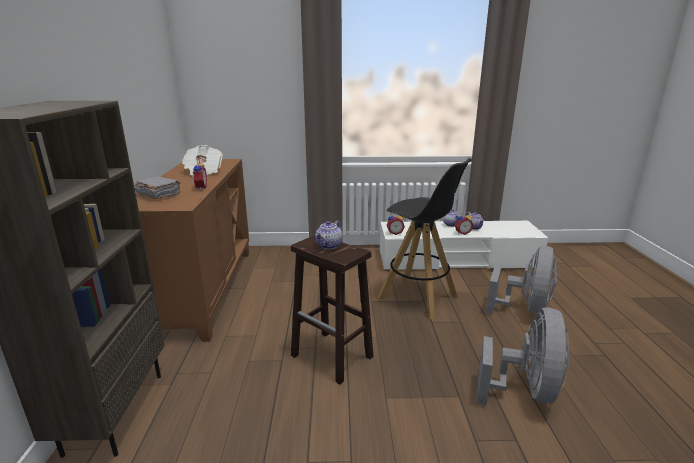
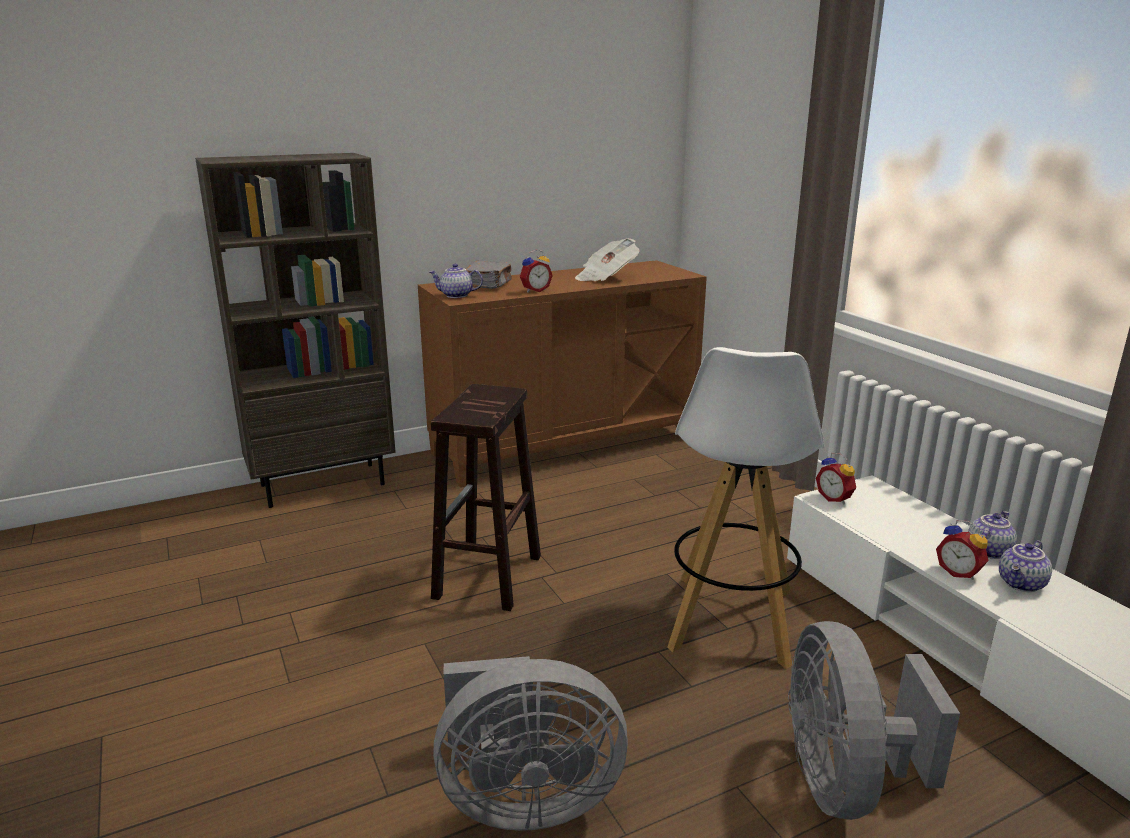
camera: 65 degrees right, 0 degrees up
(329, 246) = (487, 402): teapot -> teapot (456, 295)
(419, 297) = (731, 620): black stool -> white stool
(525, 308) = (844, 781): grey fan -> grey fan turned 90 degrees clockwise

